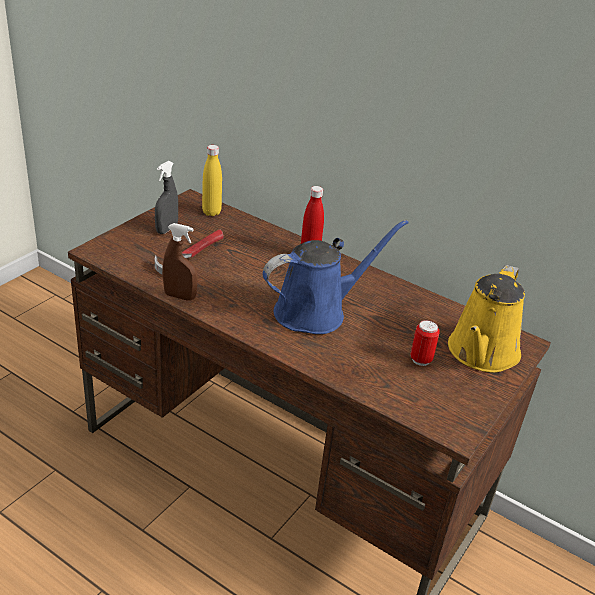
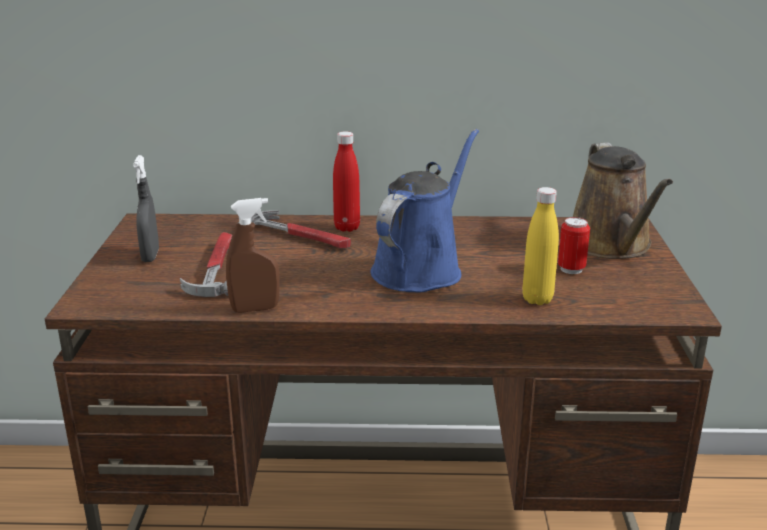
camera: 30 degrees left, 10 degrees down
(211, 212) = (184, 225): yellow bottle -> yellow bottle (537, 299)
(270, 251) = (299, 236): none -> hammer
(481, 354) = (612, 245): yellow watering can -> brown watering can

